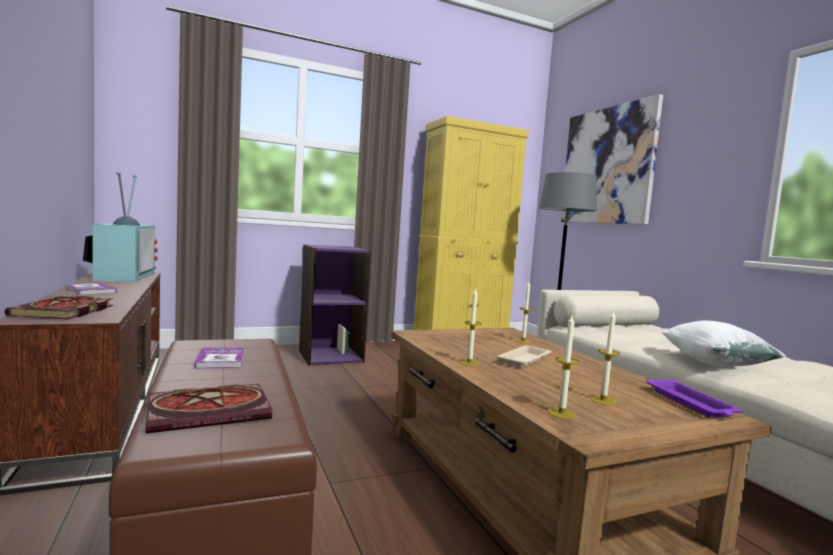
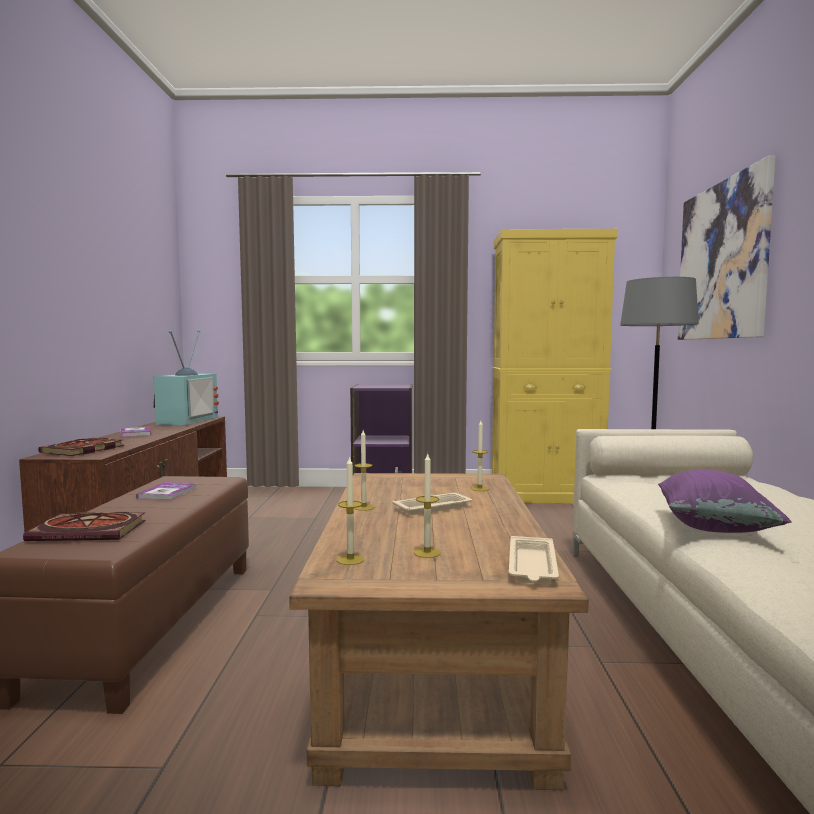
camera: 25 degrees right, 0 degrees up
(691, 403) = (532, 566): purple tray -> beige tray
(715, 363) = (713, 528): white pillow -> purple pillow

